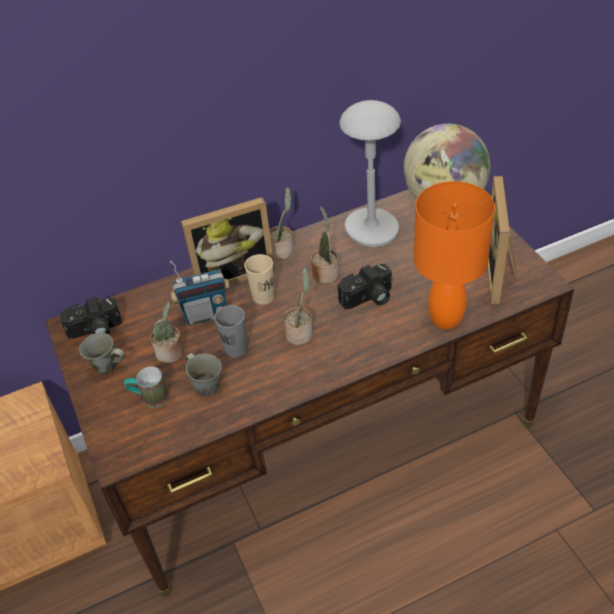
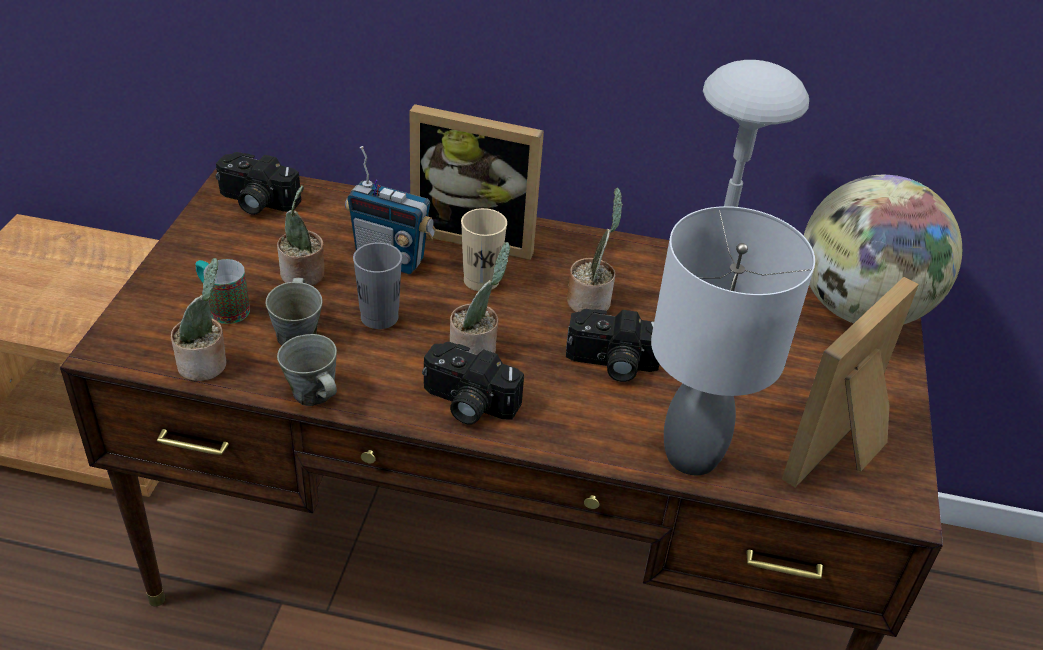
camera: 30 degrees right, 5 degrees down
(107, 366) = (222, 245): grey mug -> grey mug (314, 394)
(283, 250) = (567, 243): potted plant -> potted plant (206, 365)
(326, 362) = (467, 404): none -> camera
(447, 318) = (693, 456): orange table lamp -> grey table lamp

